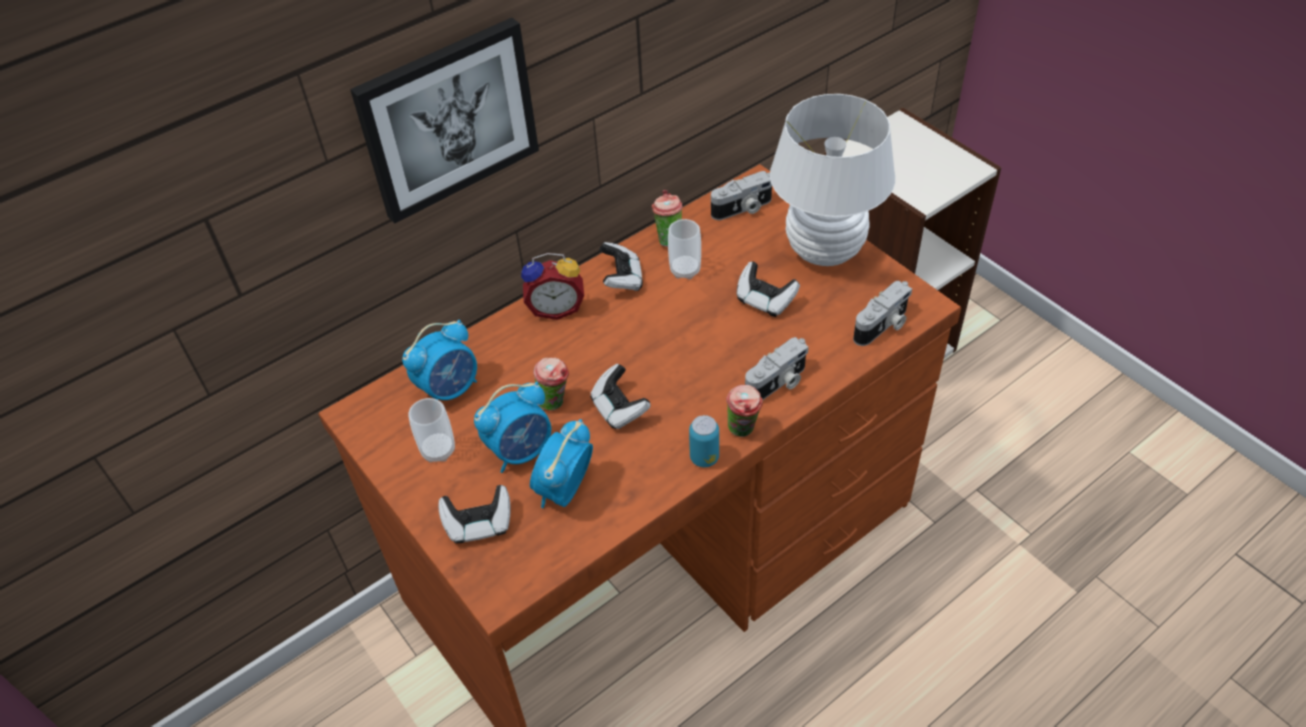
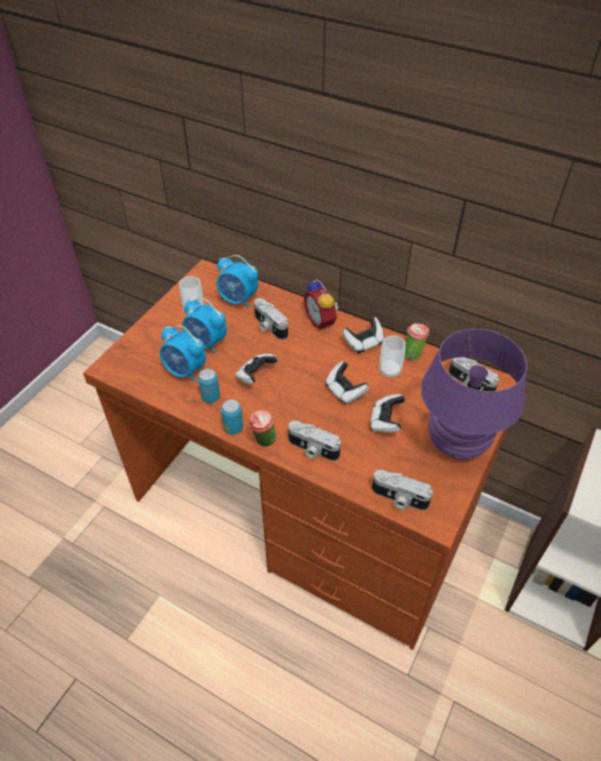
camera: 65 degrees right, 0 degrees up
(448, 119) = (311, 163): picture -> none
(479, 524) = (150, 344): game controller -> game controller (345, 391)
(531, 368) = (269, 327): none -> camera
(555, 402) = (248, 346): cup -> none
(564, 490) = (185, 371): alarm clock -> alarm clock turned 150 degrees counterclockwise
(633, 470) = (210, 397): none -> can
(824, 251) = (457, 443): white table lamp -> purple table lamp

